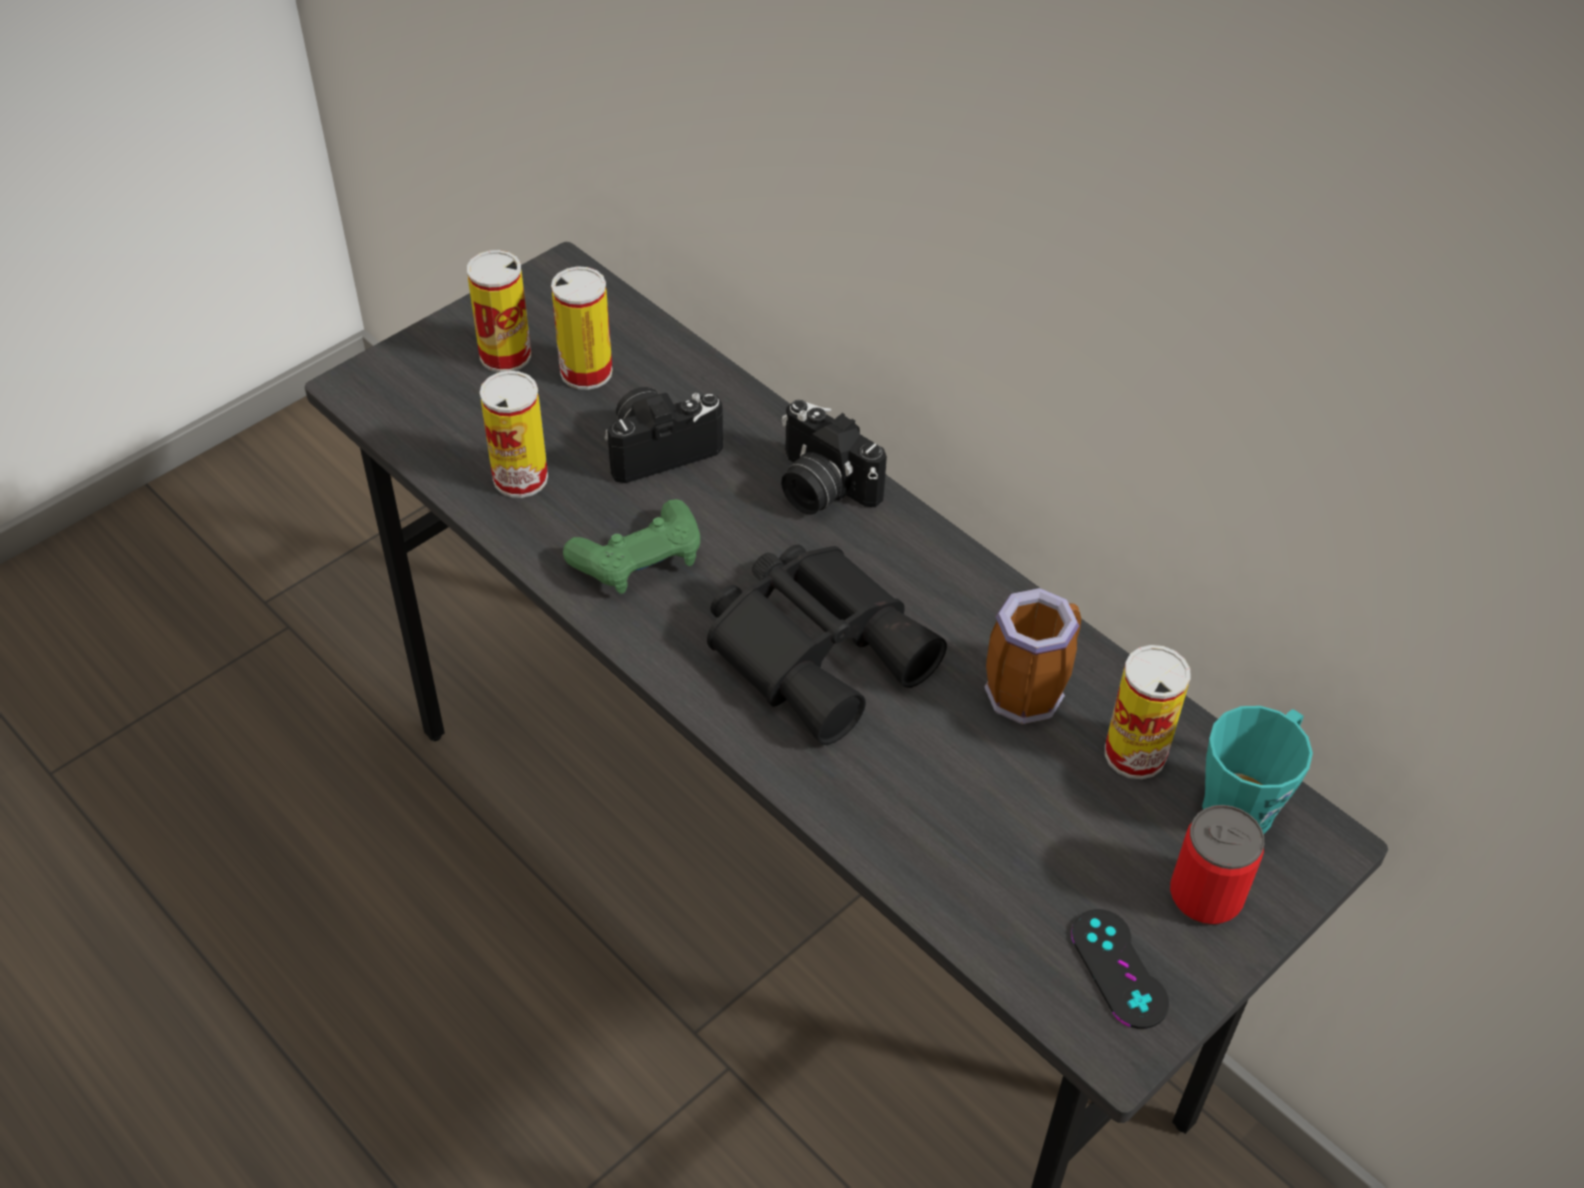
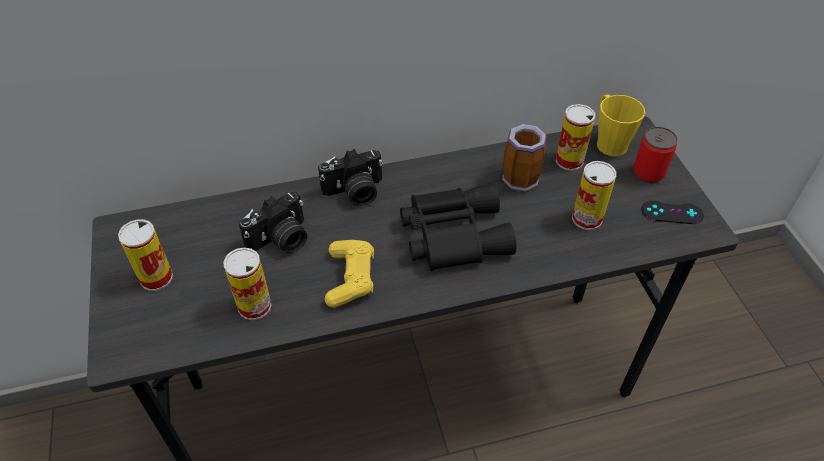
camera: 60 degrees left, 0 degrees up
(586, 372) = (201, 248): can -> can (587, 218)
(639, 560) = (350, 278): green game controller -> yellow game controller
(659, 448) = (281, 240): camera -> camera turned 135 degrees counterclockwise
(1246, 801) = (608, 141): turquoise mug -> yellow mug

